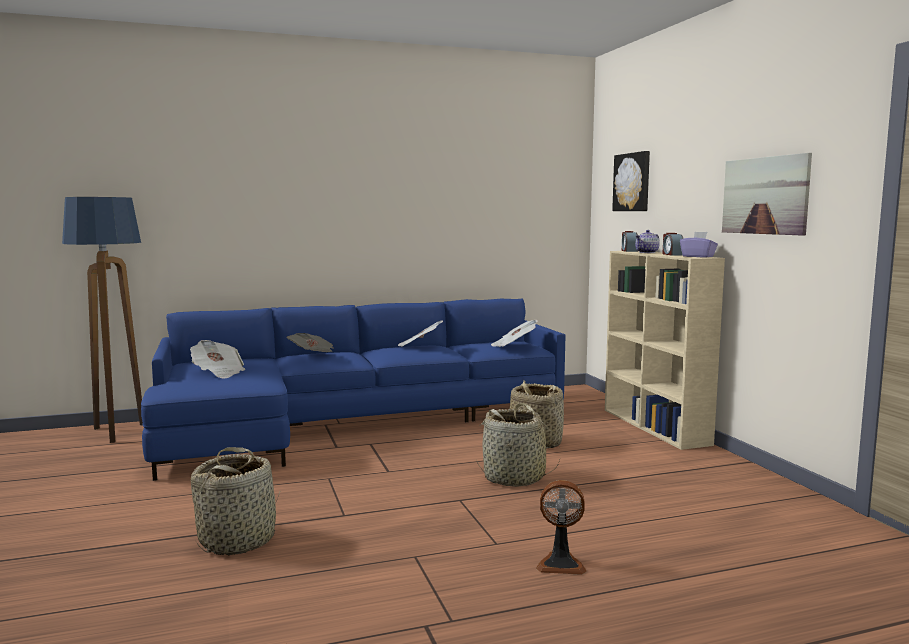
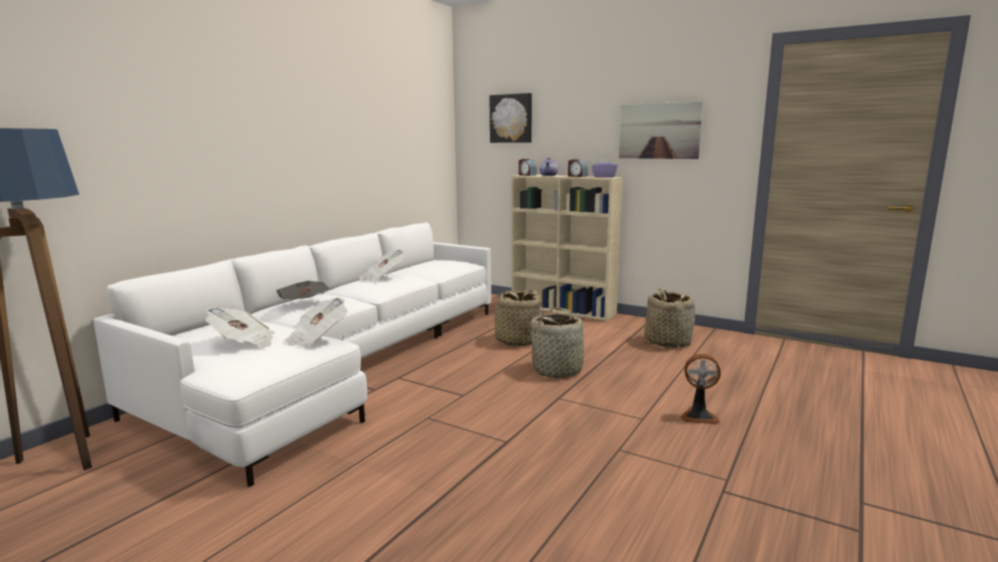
camera: 40 degrees left, 5 degrees up
(238, 540) = (470, 499): basket -> basket (667, 341)
(349, 423) = (338, 365): blue sofa -> white sofa
(514, 346) = (453, 264): newspaper -> newspaper (316, 338)
(560, 564) = (698, 416): fan -> fan turned 45 degrees clockwise

